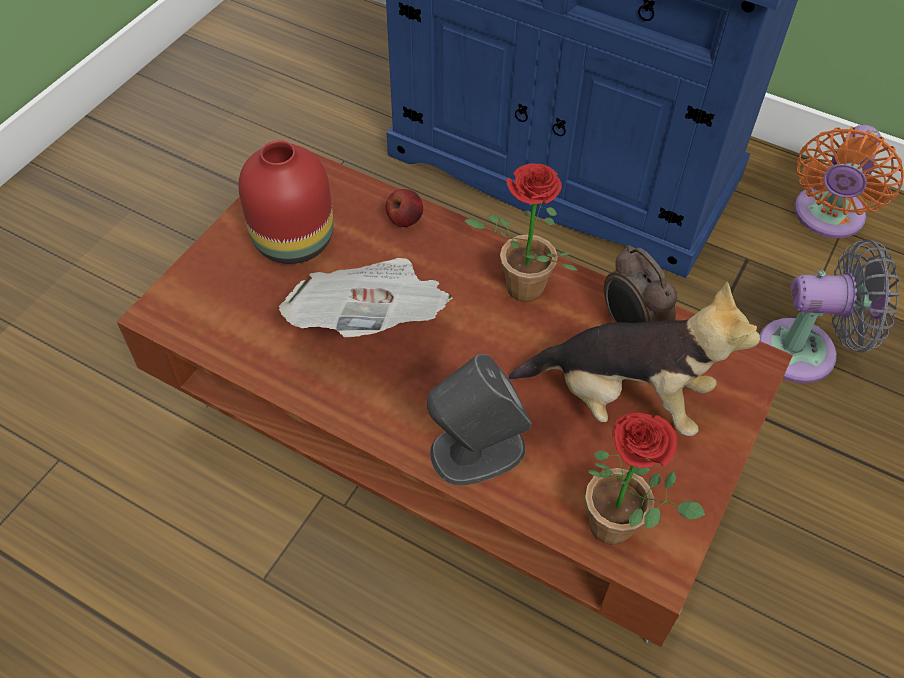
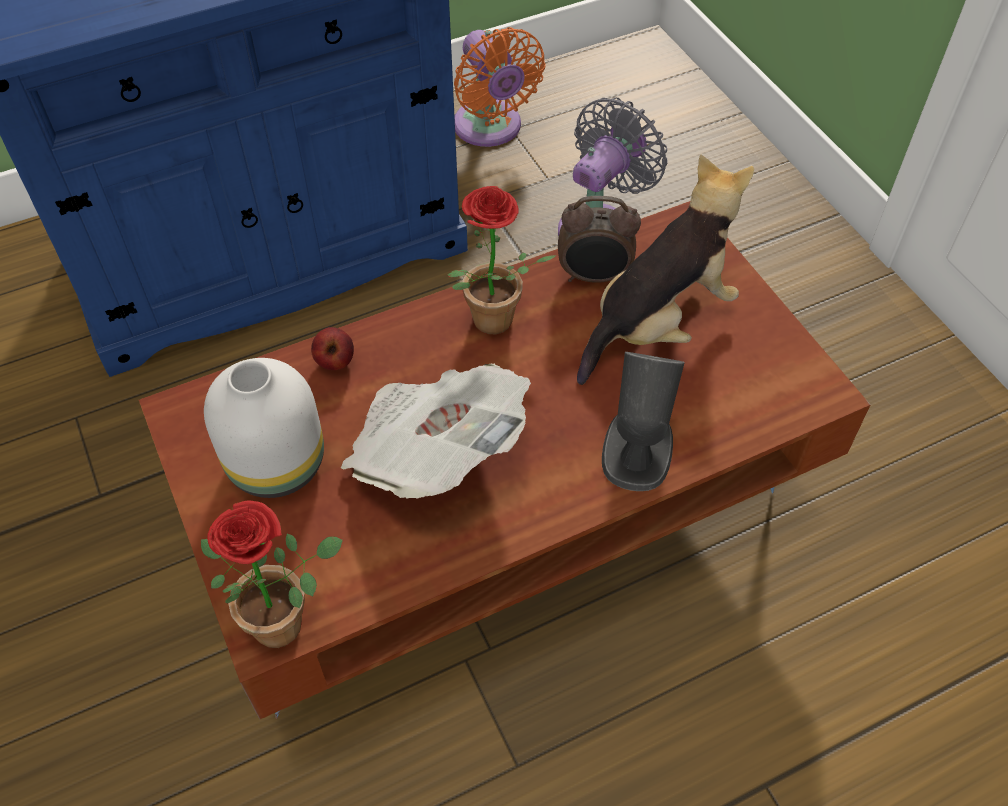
camera: 55 degrees left, 0 degrees up
(296, 241) = (279, 462): red vase -> white vase
(621, 527) = (775, 395): potted plant -> potted plant (287, 619)

